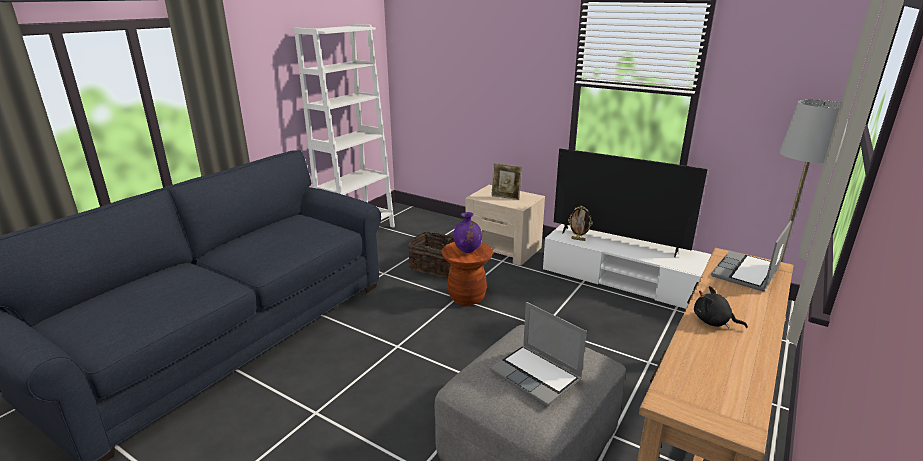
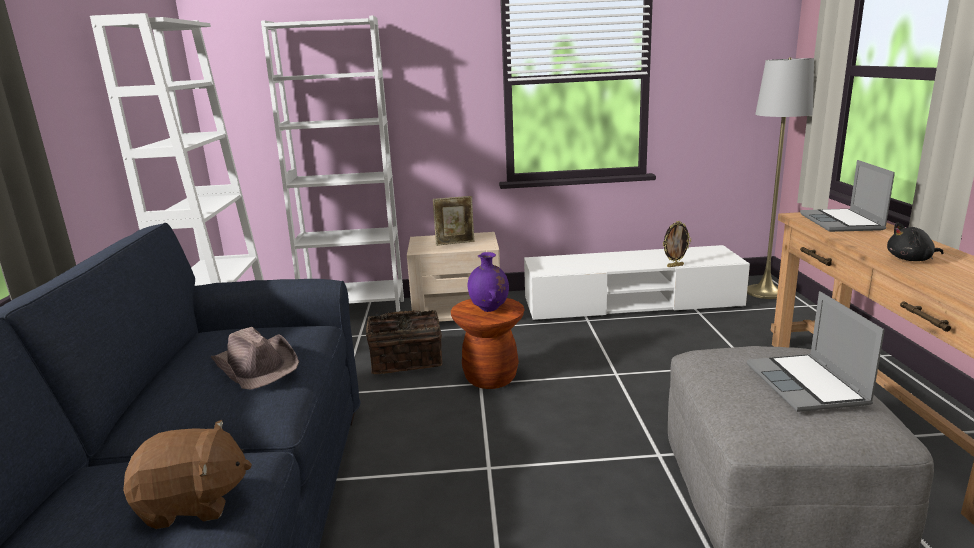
camera: 35 degrees left, 5 degrees down
(185, 293) = (193, 503): none -> brown plush toy
(285, 241) = (257, 365): none -> brown hat
(449, 226) = (355, 312): none -> white bookcase
(537, 376) = (808, 385): laptop -> laptop turned 75 degrees clockwise
(578, 239) = (567, 268): picture frame -> picture frame (675, 266)
(618, 241) = (605, 259): television -> none

